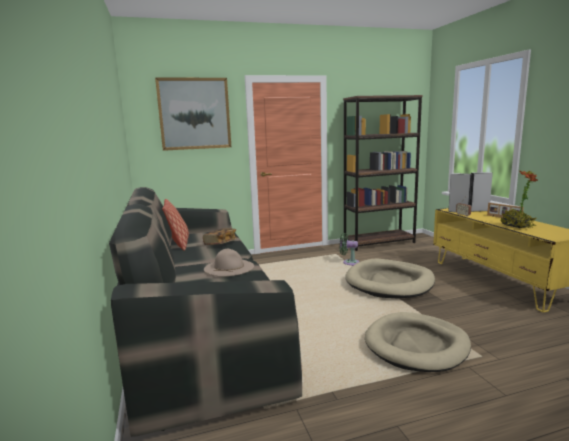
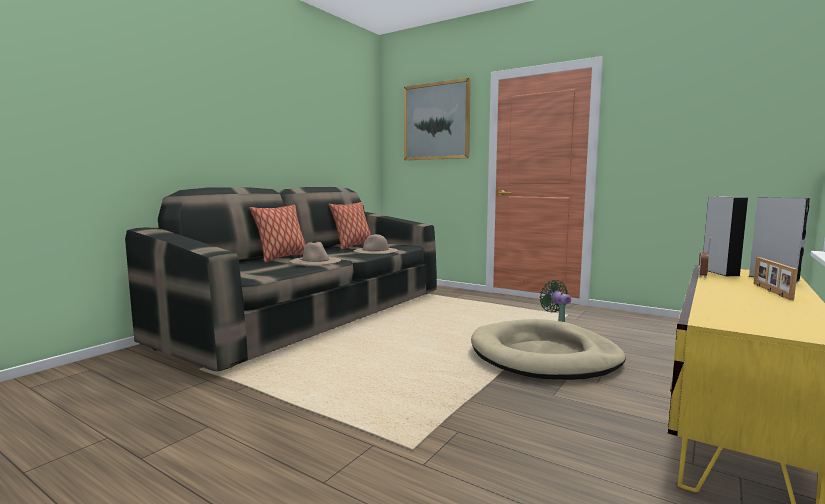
camera: 50 degrees right, 5 degrees down
(182, 275) = (282, 258): none -> pillow
(220, 243) = (375, 250): book -> beige hat
(379, 243) = (669, 323): brown bookcase -> none
(416, 345) = (389, 404): beige dog bed -> none
(516, 226) = (729, 300): potted plant -> none

